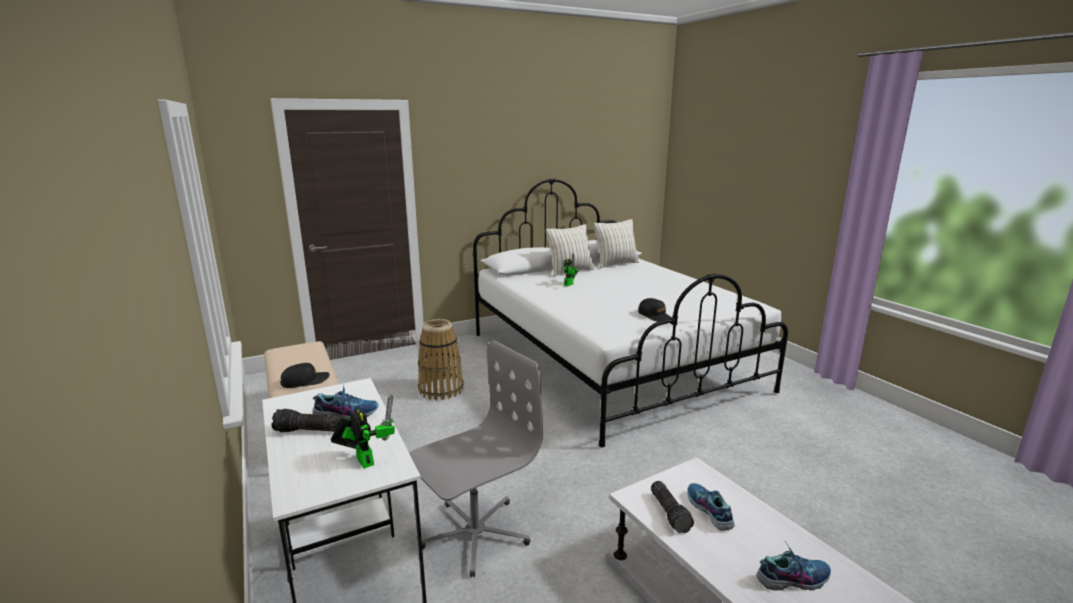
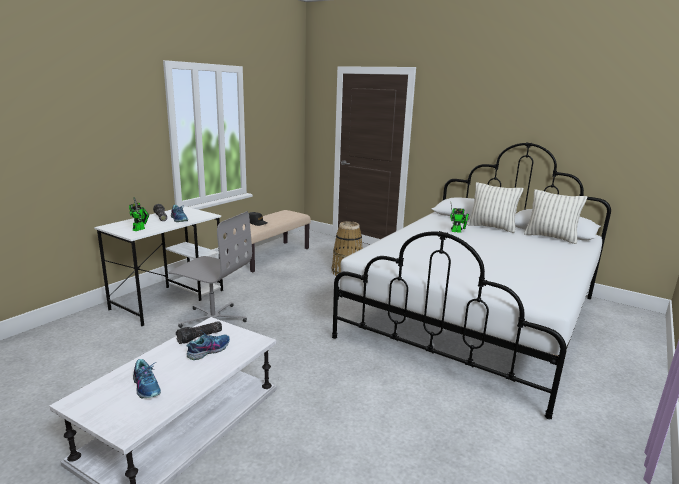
camera: 60 degrees right, 0 degrees up
(655, 316) = (433, 265): black cap -> none

